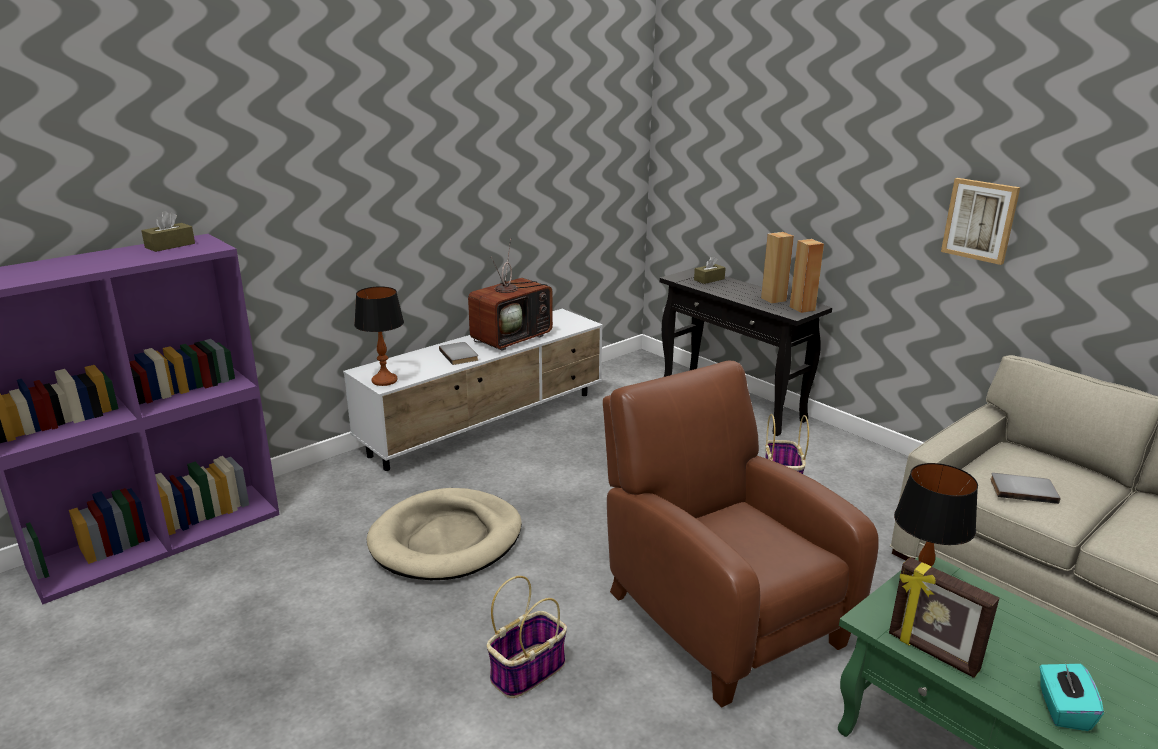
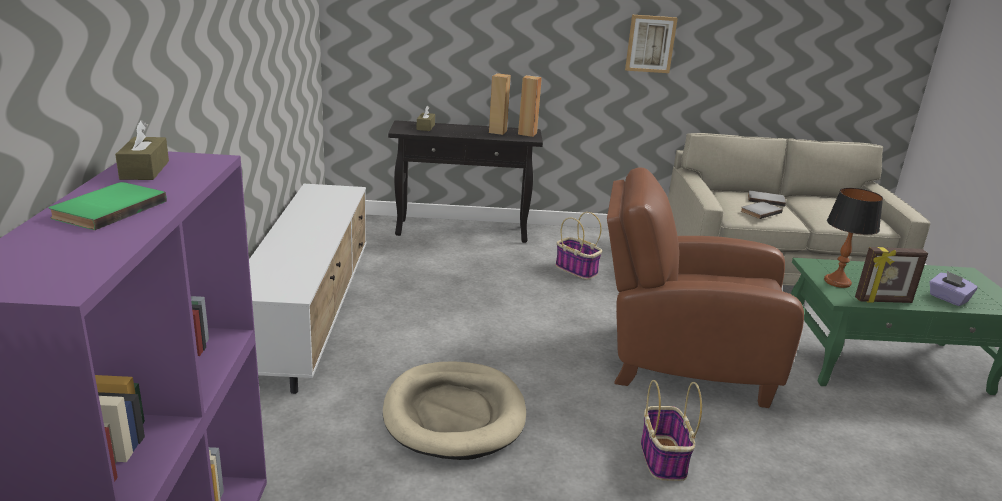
camera: 50 degrees left, 0 degrees up
(90, 261) = (107, 209): none -> green book
(384, 380) = (286, 291): table lamp -> none
(460, 355) = (305, 246): grey book -> grey book (766, 199)
(512, 337) = (316, 218): television -> none
(1063, 709) = (948, 299): turquoise tissue box -> purple tissue box

